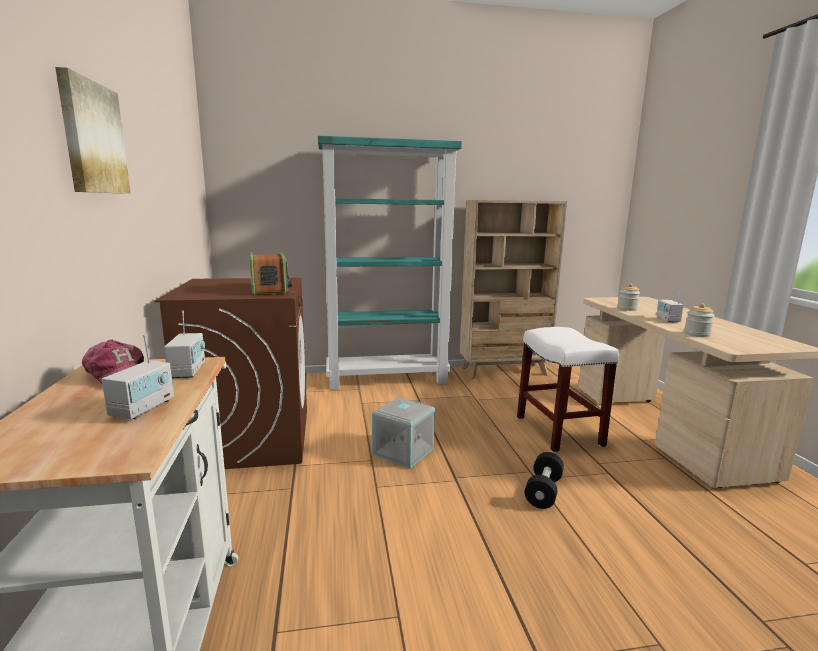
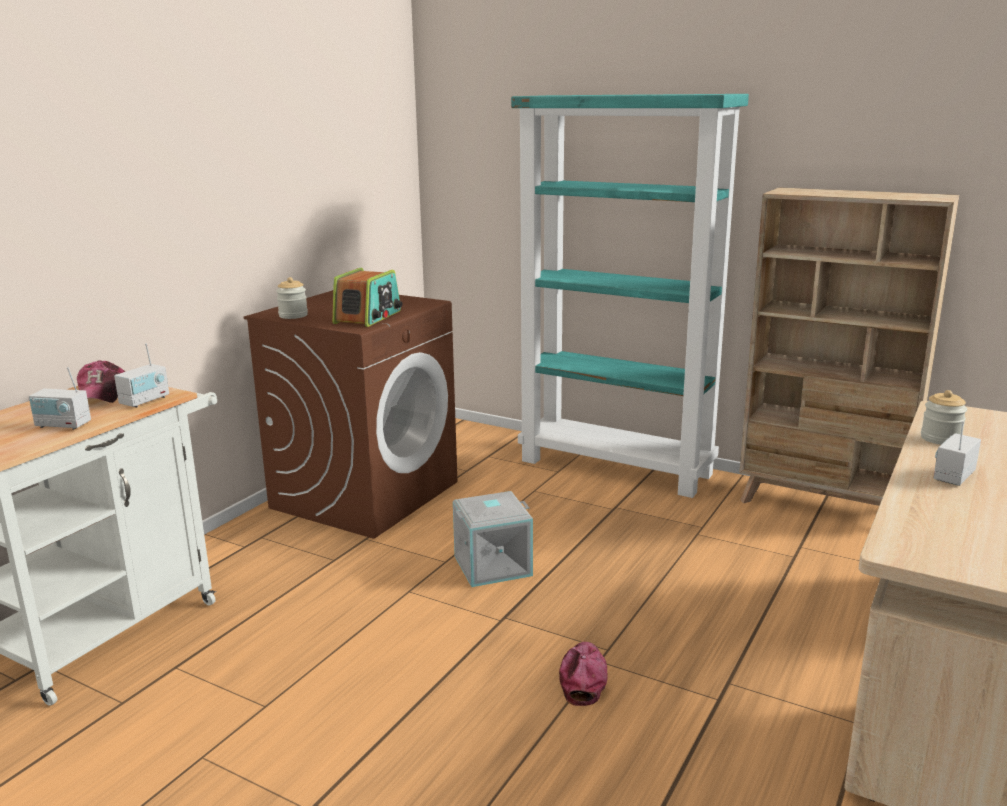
camera: 40 degrees right, 5 degrees up
(92, 138) = (156, 159): picture -> none
(143, 408) = (63, 425): radio -> radio turned 45 degrees clockwise
(543, 491) = (583, 678): black dumbbell -> cap
(557, 431) = (746, 619): white stool -> none
(696, 334) = (915, 513): jar -> jar (293, 315)

